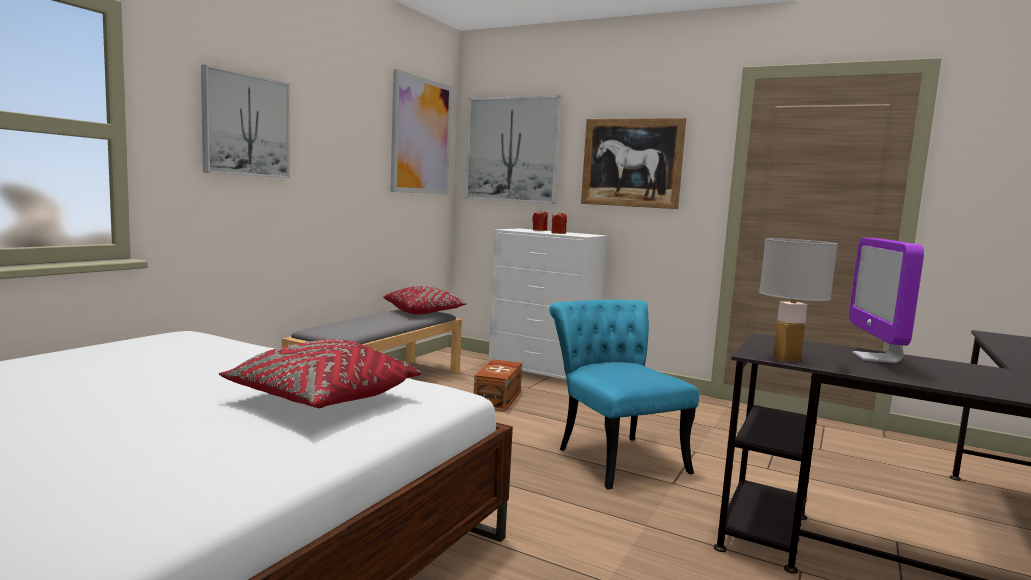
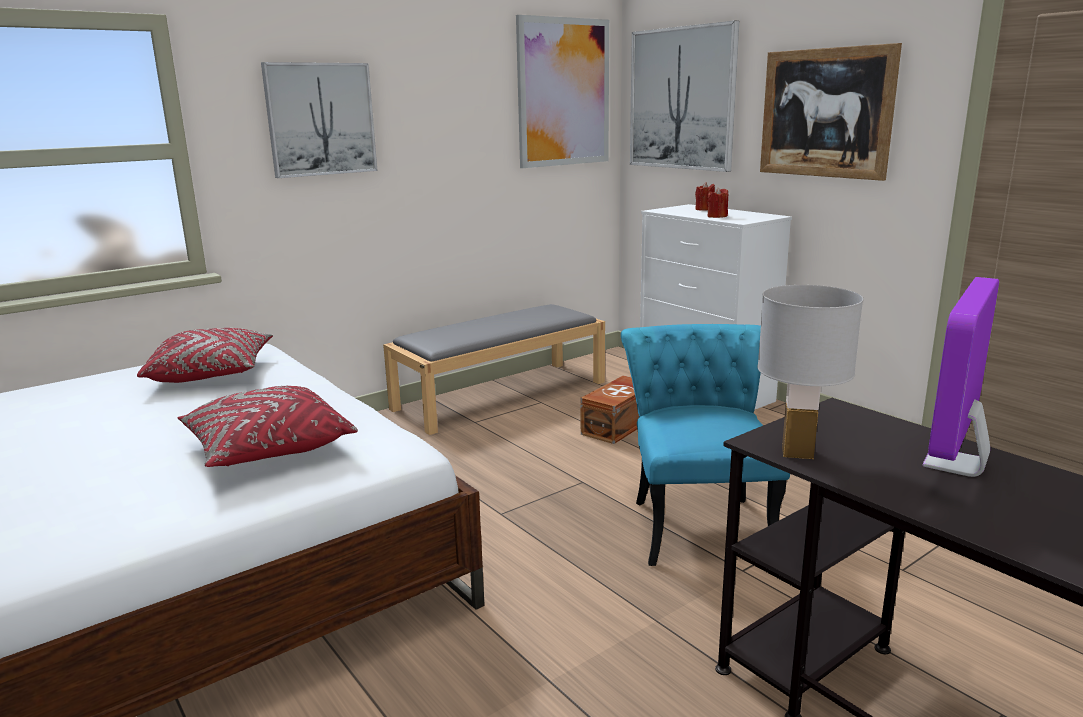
camera: 25 degrees right, 10 degrees up
(424, 312) = (559, 312): red pillow -> red pillow (212, 373)

